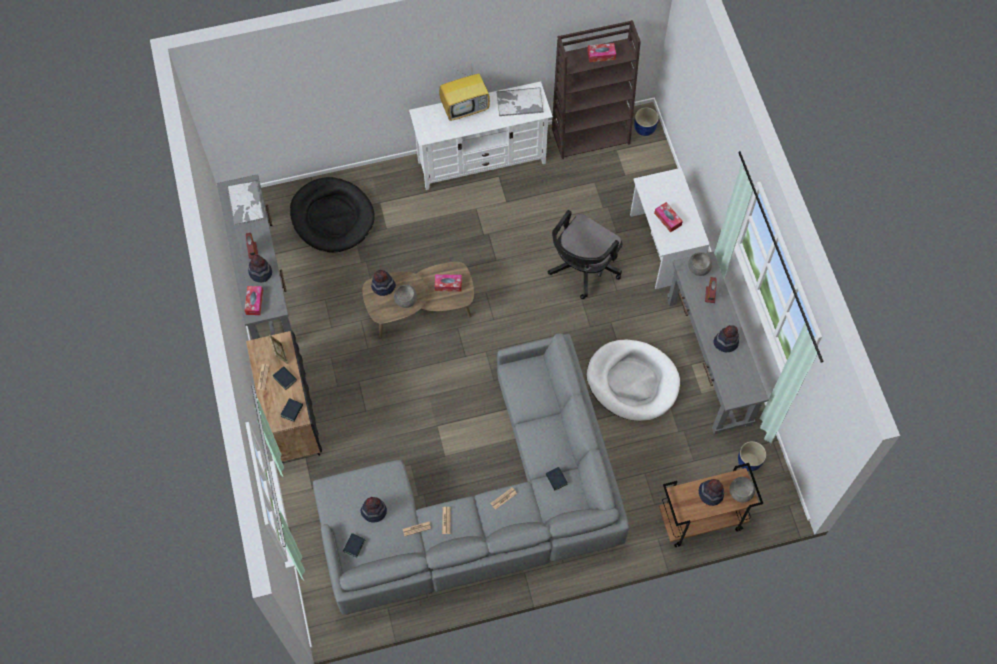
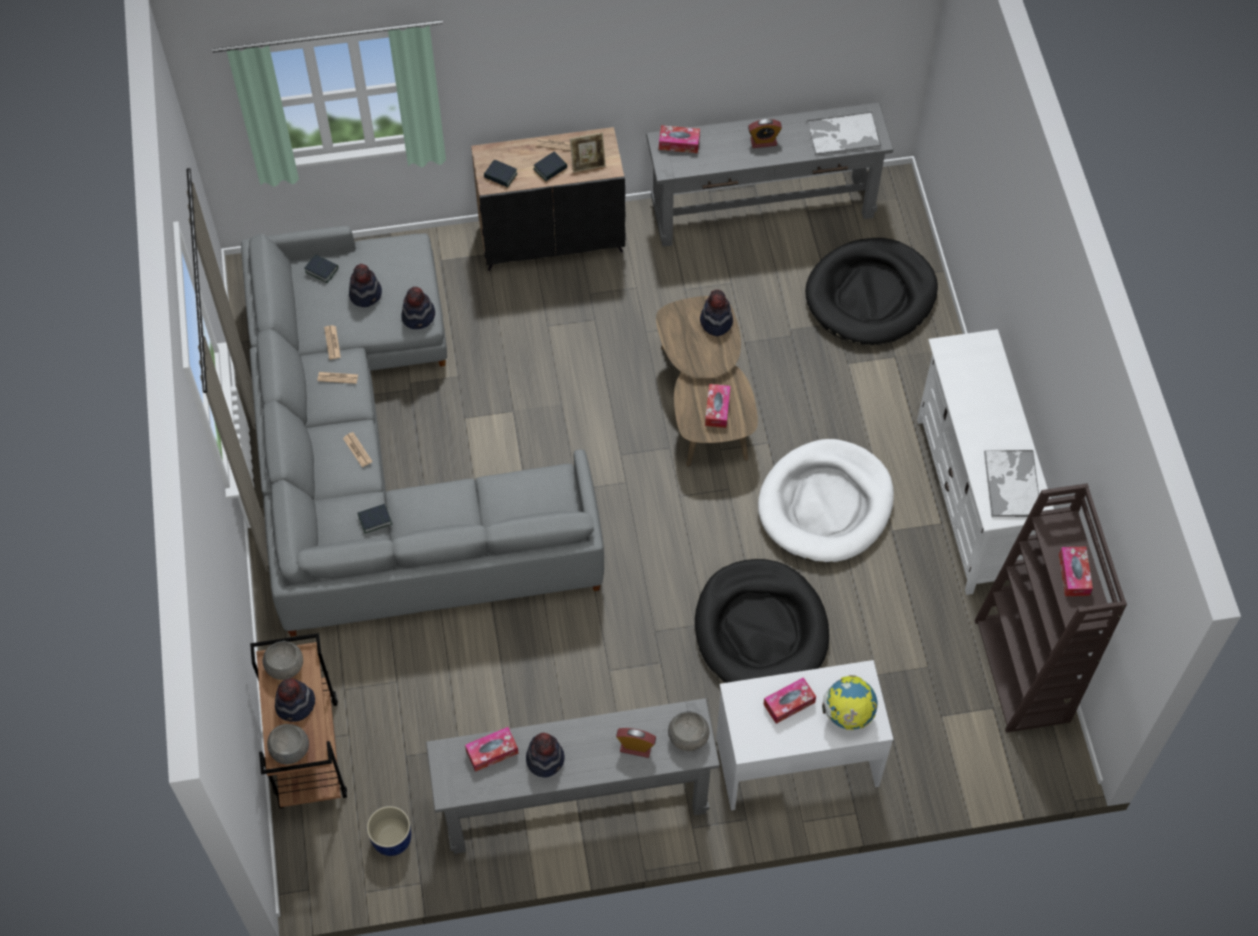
camera: 95 degrees right, 5 degrees down
(260, 272) = (726, 151): hat -> hat (419, 316)
(405, 299) = (692, 348): grey bowl -> grey bowl (285, 666)
(465, 107) = (1001, 406): television -> none
(582, 269) = (760, 630): black office chair -> black dog bed
(632, 382) = (552, 682): white dog bed -> white dog bed (825, 504)
(645, 128) = (1039, 761): blue planter -> none
(669, 190) = (848, 714): none -> globe
(726, 372) = (492, 752): none -> tissue box

